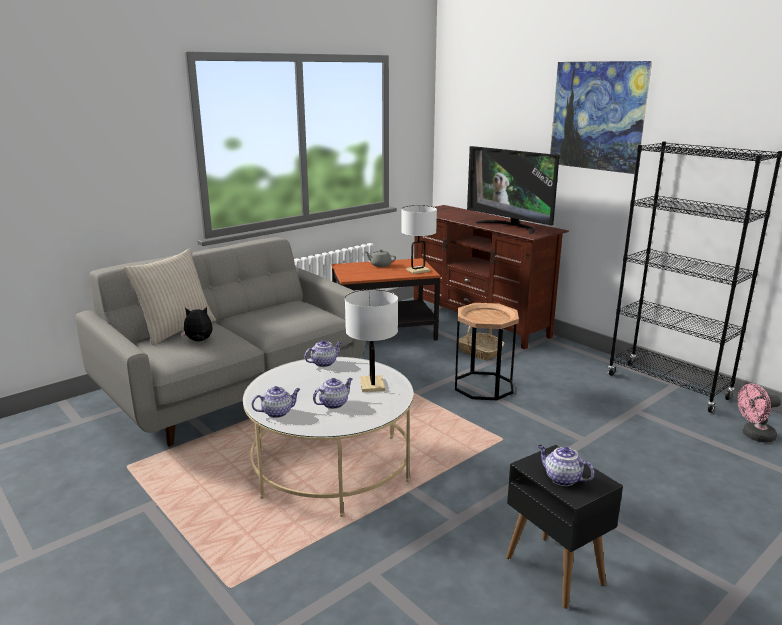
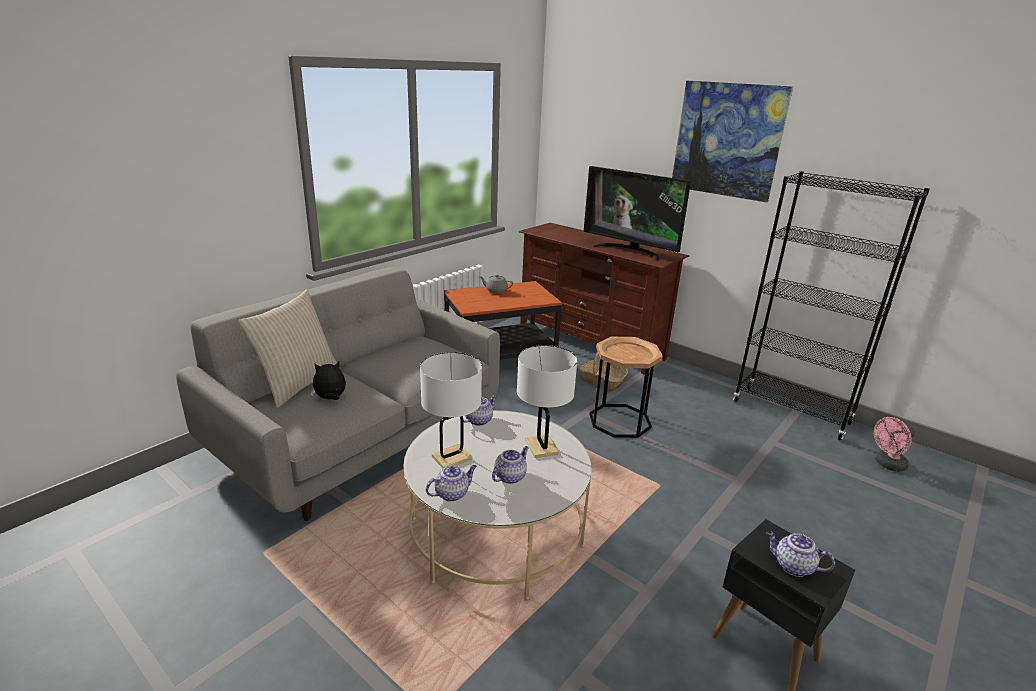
camera: 10 degrees left, 5 degrees up
(418, 270) = (537, 297): white table lamp -> white table lamp (451, 458)

